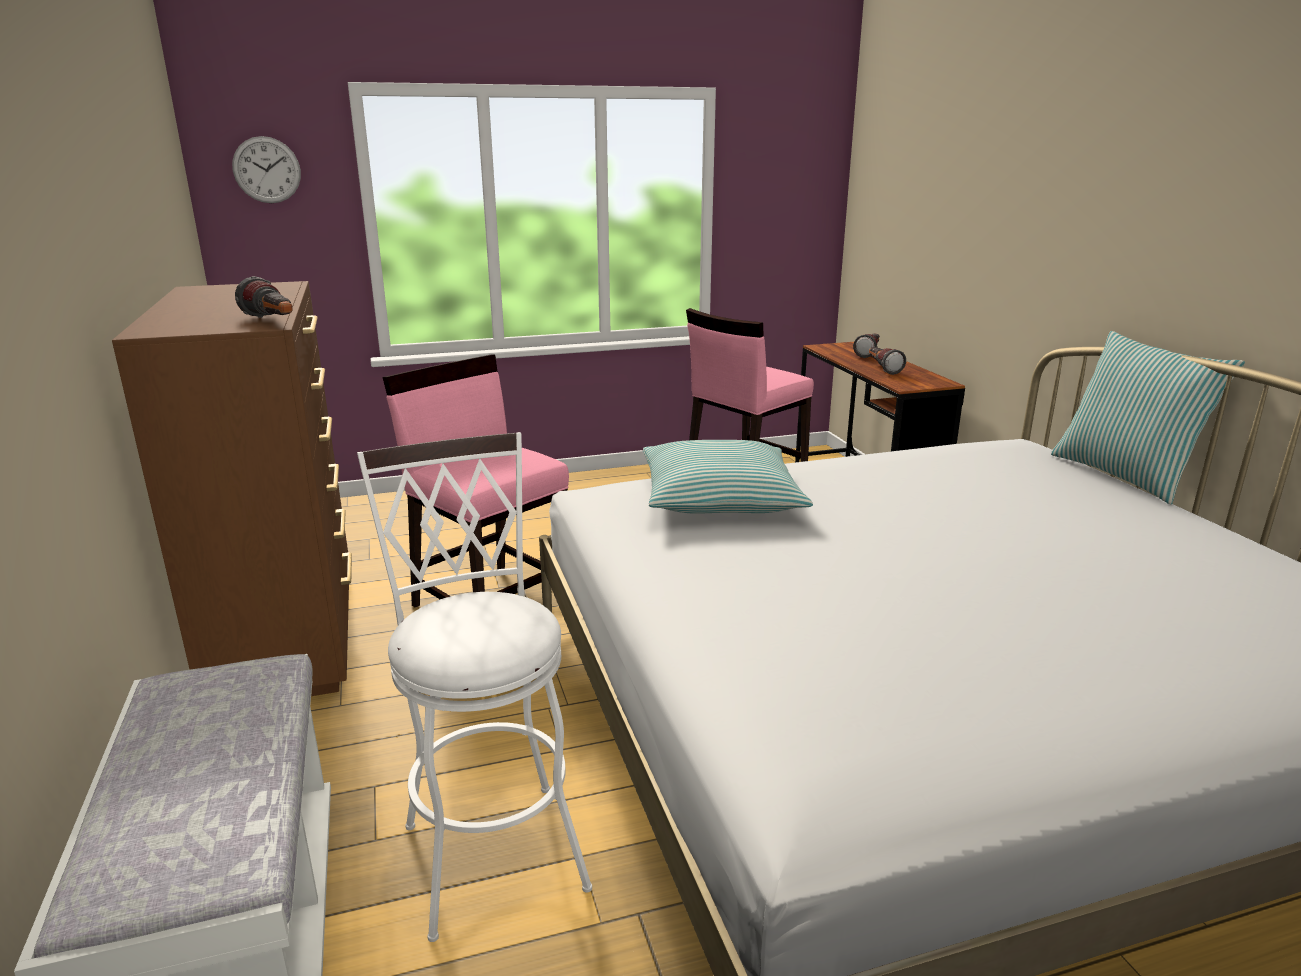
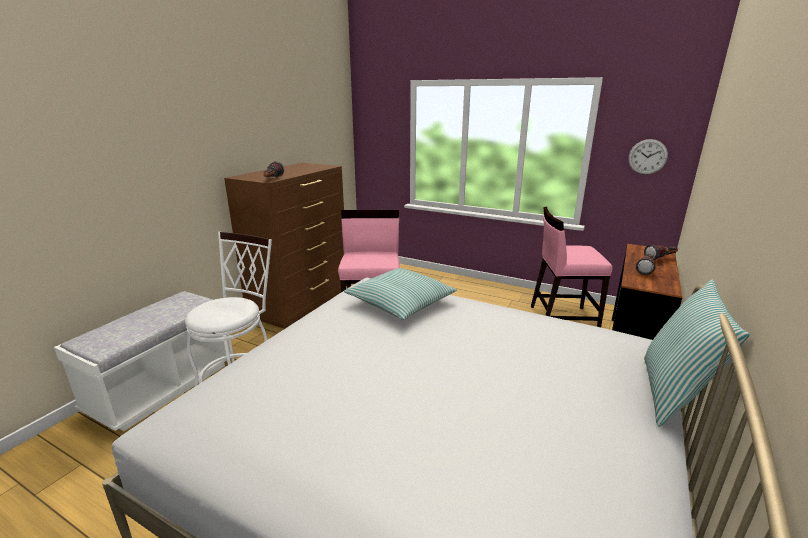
camera: 45 degrees right, 0 degrees up
(267, 170) = (378, 118): wall clock -> wall clock (647, 157)

